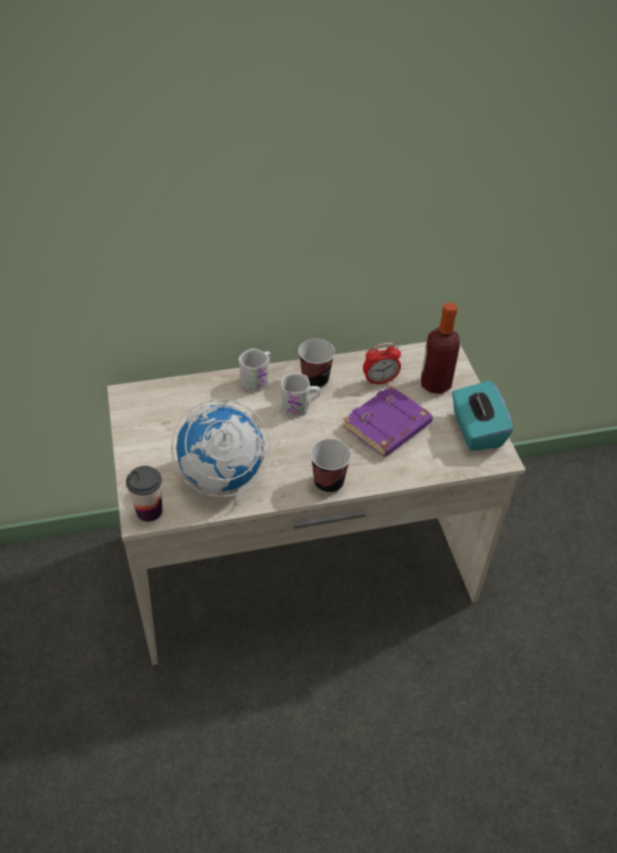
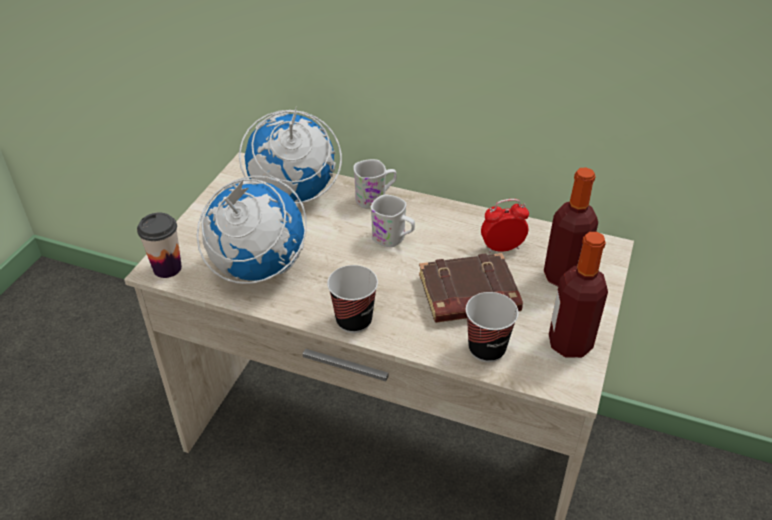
camera: 35 degrees right, 5 degrees down
(191, 406) = (293, 196): none -> globe
(315, 380) = (433, 220): cup -> cup (486, 349)
(380, 380) = (502, 248): alarm clock -> alarm clock turned 150 degrees clockwise
(387, 427) = (468, 295): purple book -> brown book
(476, 430) = (570, 343): turquoise tissue box -> bottle

